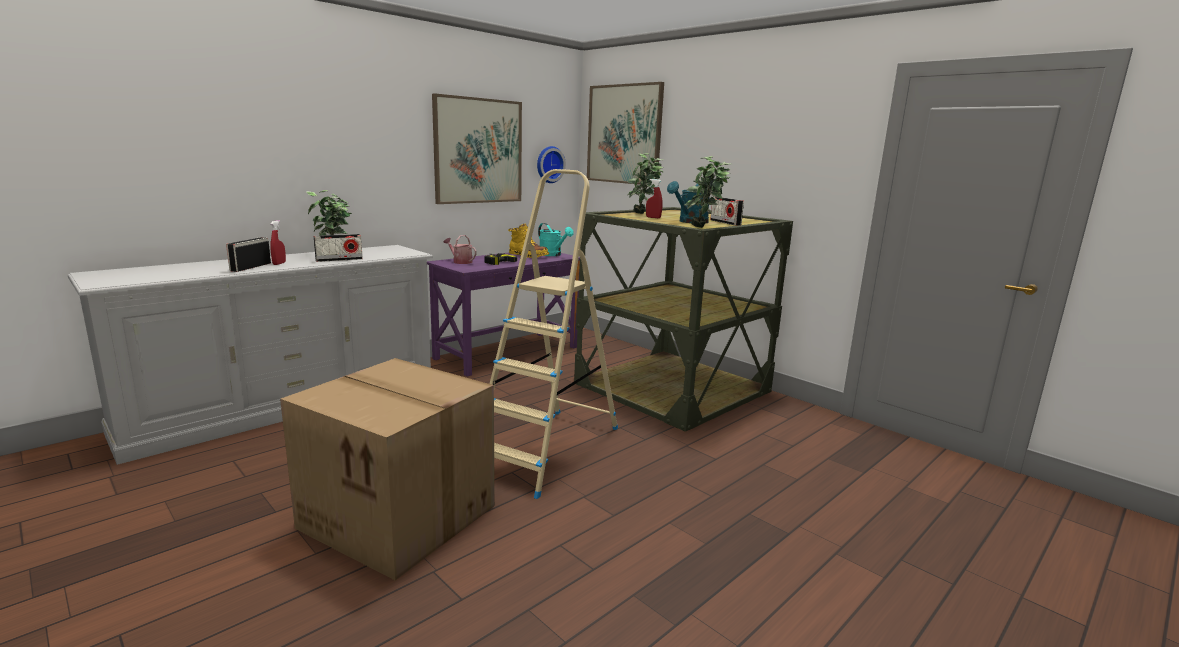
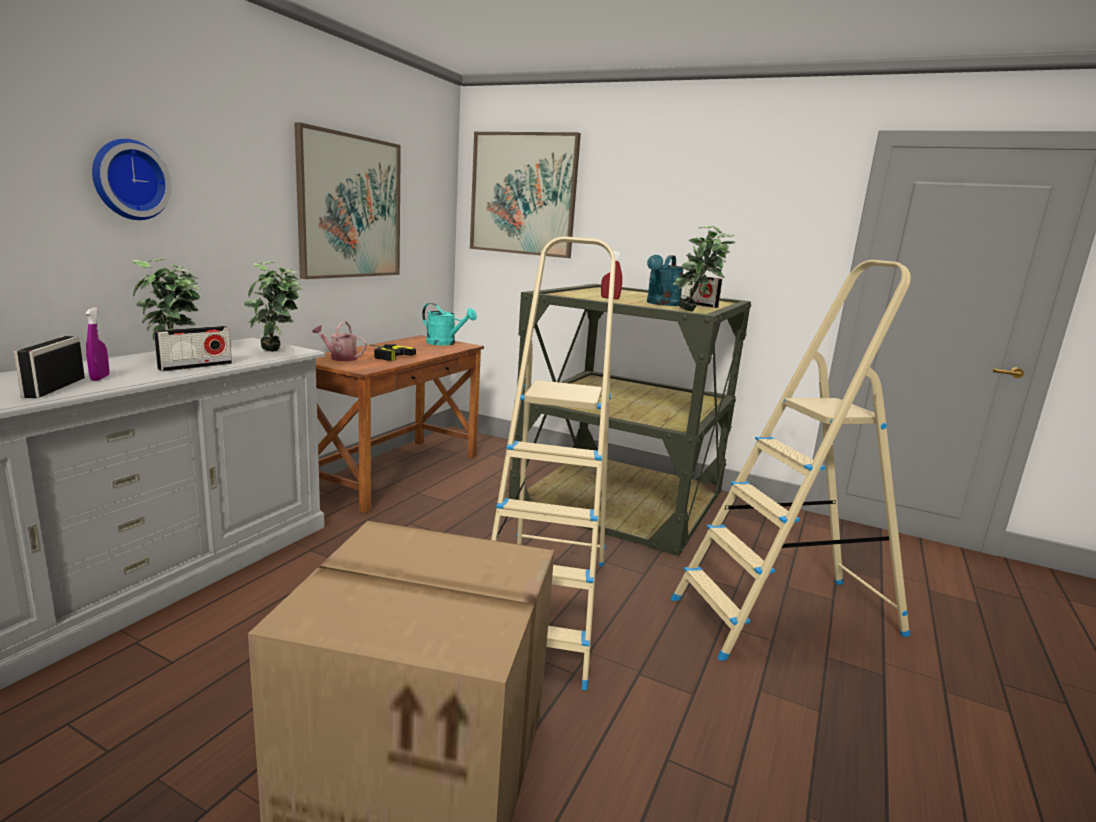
camera: 20 degrees left, 0 degrees up
(279, 263) = (100, 378): red spray bottle -> purple spray bottle
(507, 353) = (395, 472): purple desk -> brown desk
(528, 255) = (416, 345): yellow boot -> none
(549, 164) = (426, 228): wall clock -> wall clock (129, 180)
(643, 214) = (587, 293): potted plant -> potted plant (277, 352)
(740, 483) = (786, 617): none -> beige step ladder

